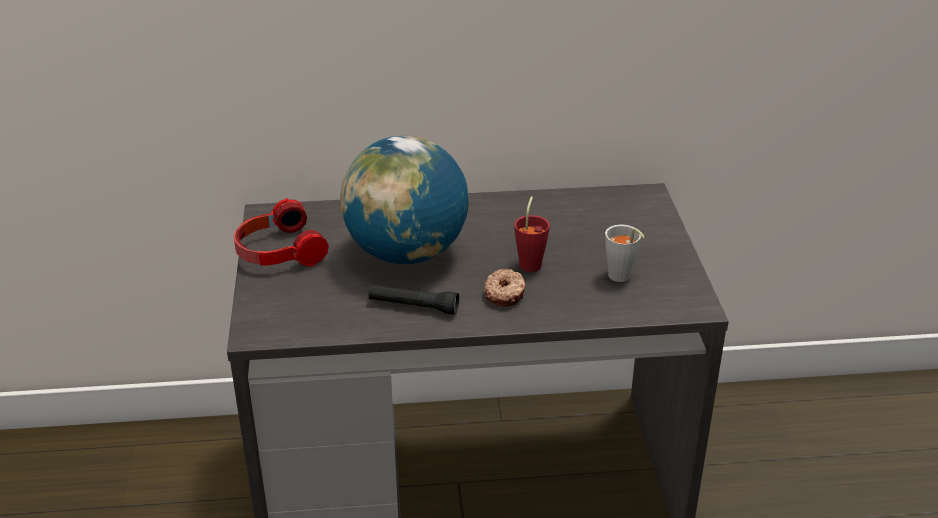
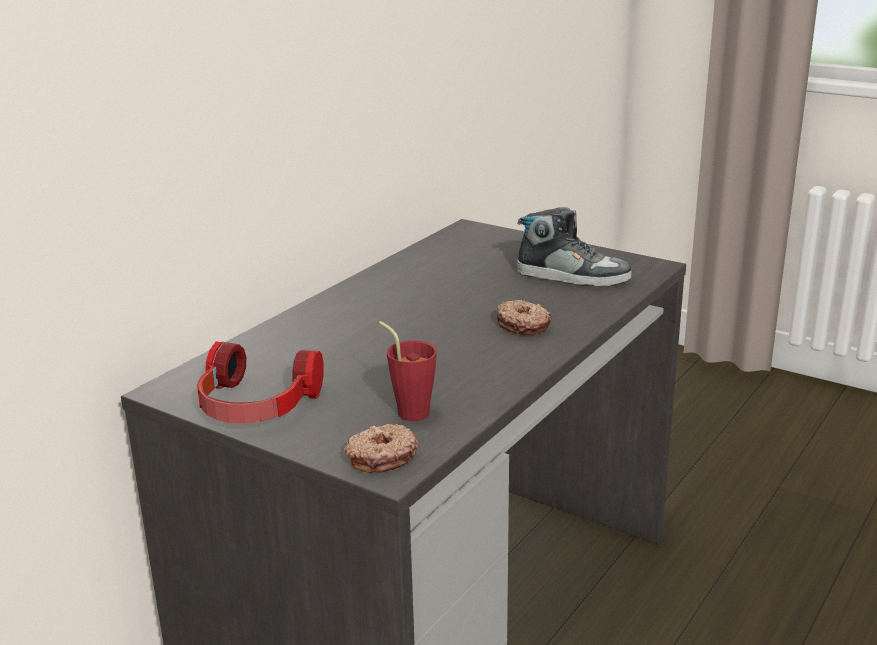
camera: 50 degrees left, 10 degrees down
(266, 322) = (381, 457): none -> donut
(406, 253) = (380, 344): globe -> none
(413, 306) = (477, 370): black flashlight -> none
(531, 262) = (491, 299): red cup -> red cup (409, 410)
(621, 278) = (572, 276): grey cup -> shoe

